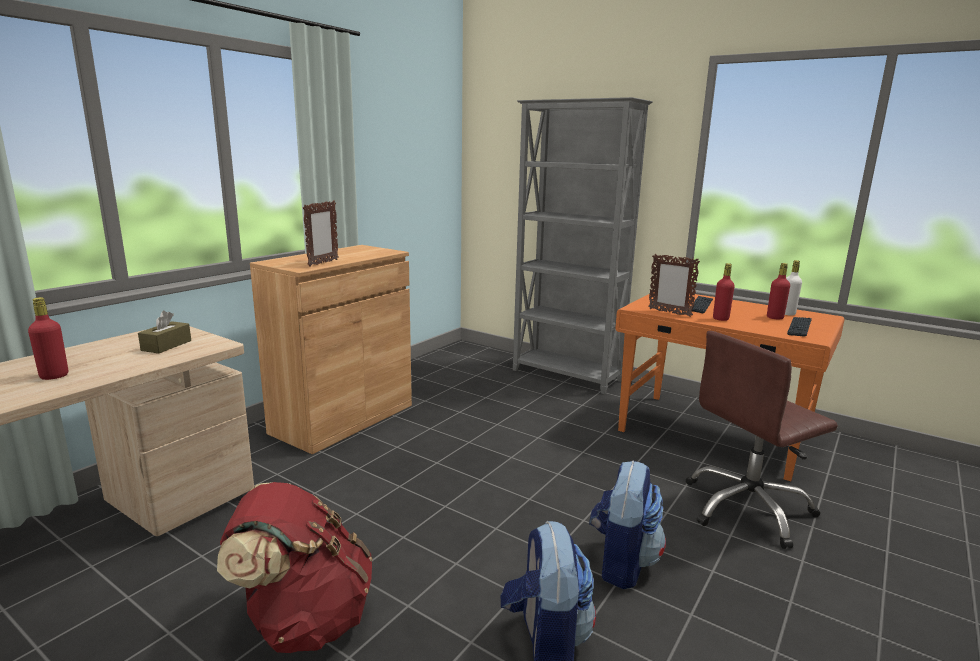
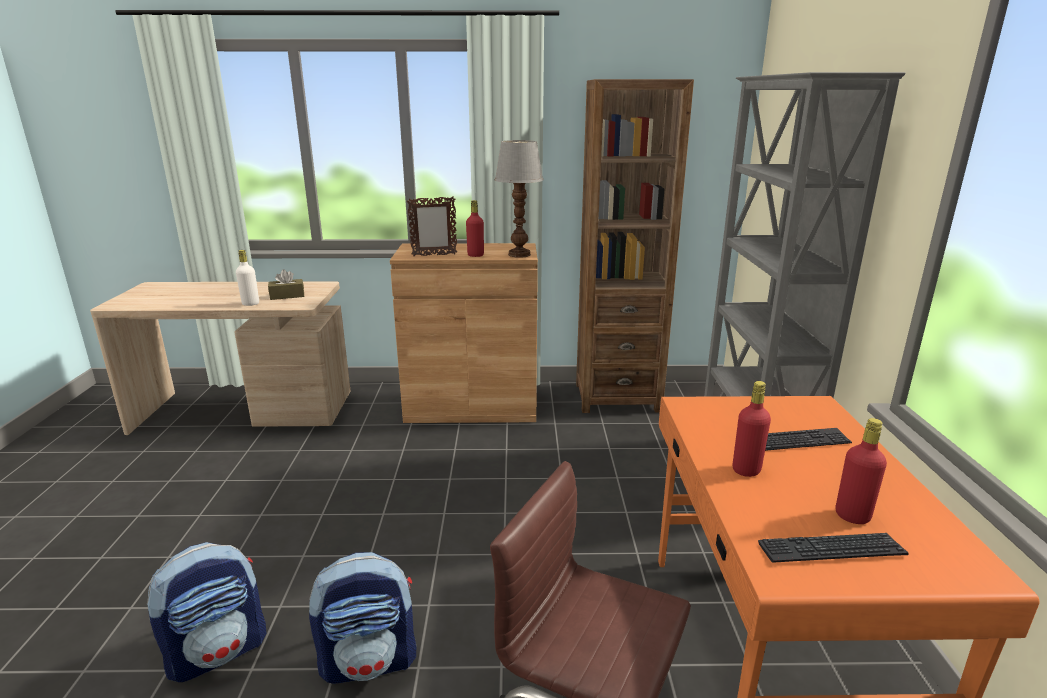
camera: 55 degrees right, 5 degrees up
(54, 376) = (209, 297): red bottle -> red bottle (475, 255)
(304, 620) = (199, 520): red backpack -> none
(384, 251) = (518, 254): none -> table lamp
(427, 370) = (617, 397): none -> brown bookcase
(669, 312) = (705, 428): picture frame -> none
(787, 313) = (909, 525): white bottle -> white bottle (250, 304)

